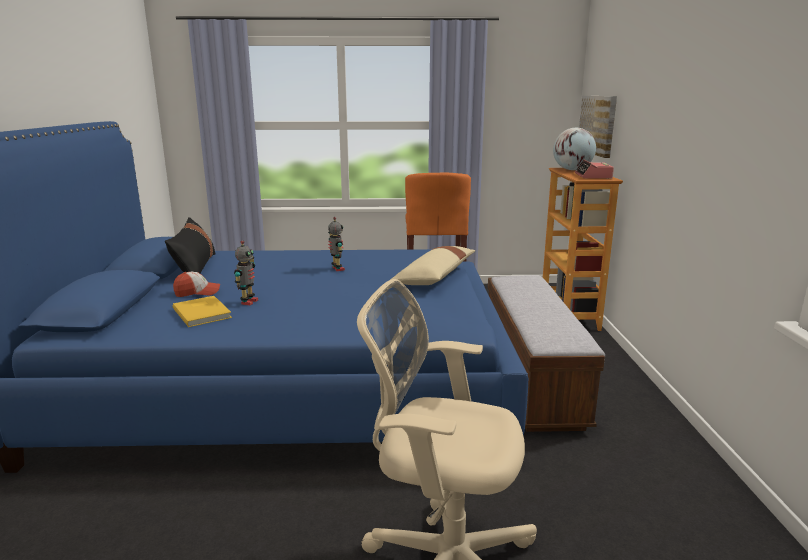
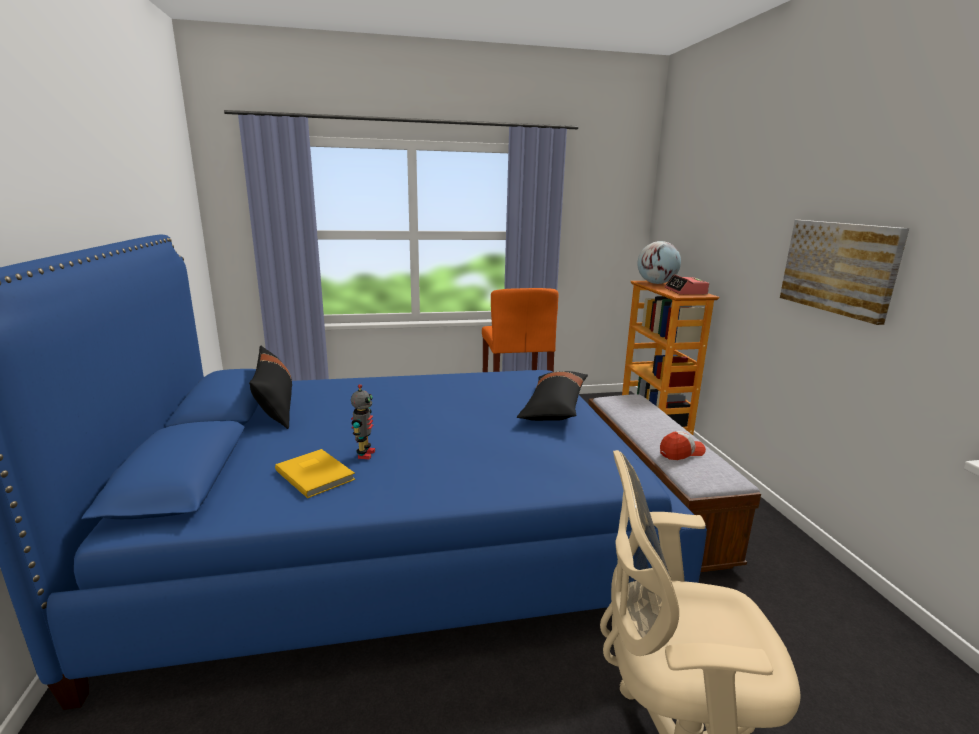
camera: 10 degrees left, 0 degrees up
(197, 292) = (295, 443): cap -> cap (681, 452)
(337, 269) = (442, 401): toy robot -> none
(435, 277) = (554, 407): beige pillow -> black pillow
(598, 125) = (678, 238): picture -> picture (839, 267)

